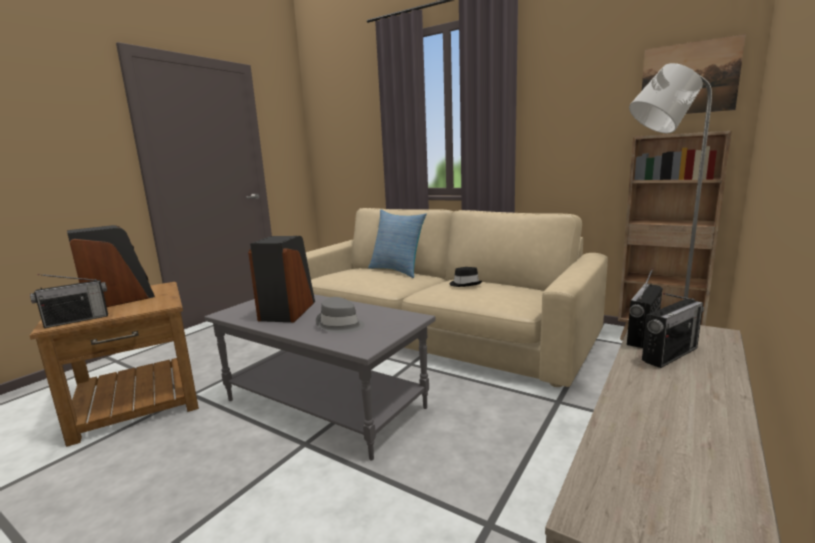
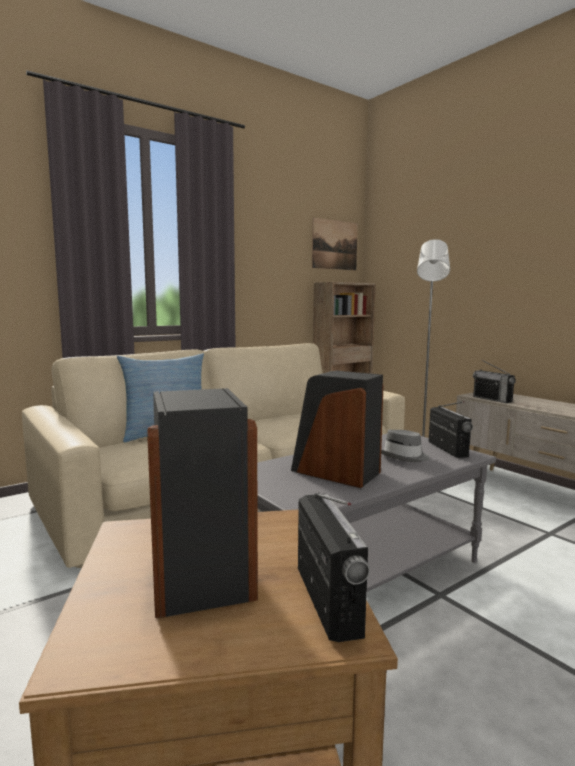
camera: 70 degrees left, 5 degrees down
(465, 284) = (287, 419): black hat -> none
(670, 355) = (521, 401): radio -> radio (447, 449)

